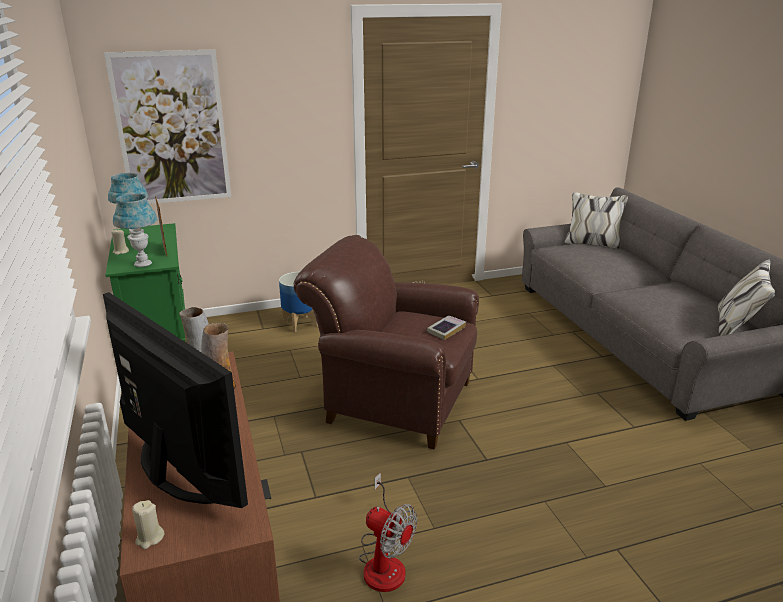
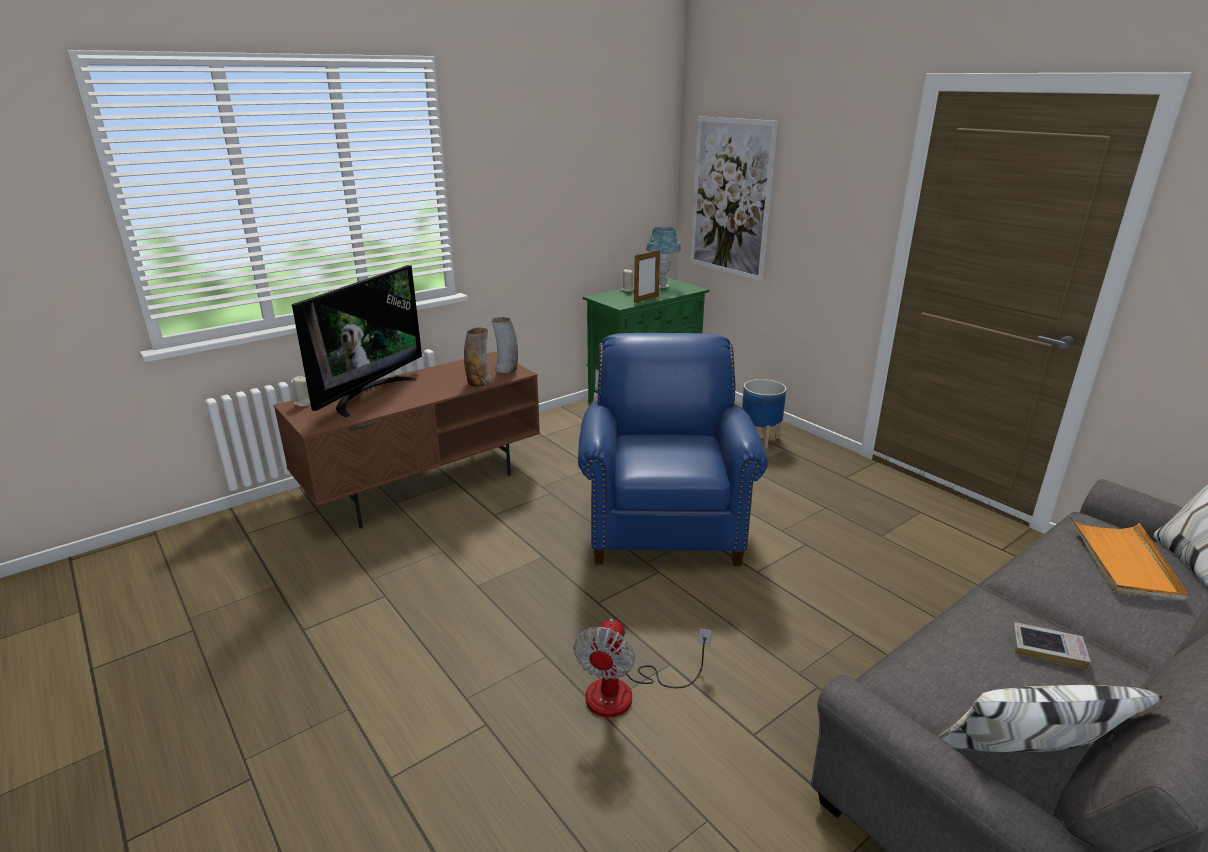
camera: 70 degrees right, 0 degrees up
(143, 264) = (611, 300): blue table lamp -> none
(384, 561) = (427, 566): fan -> fan (626, 693)
(392, 400) = (663, 522): brown armchair -> blue armchair
(446, 330) = (683, 464): book -> book (1047, 649)
(593, 253) = (1123, 561): none -> orange tray

